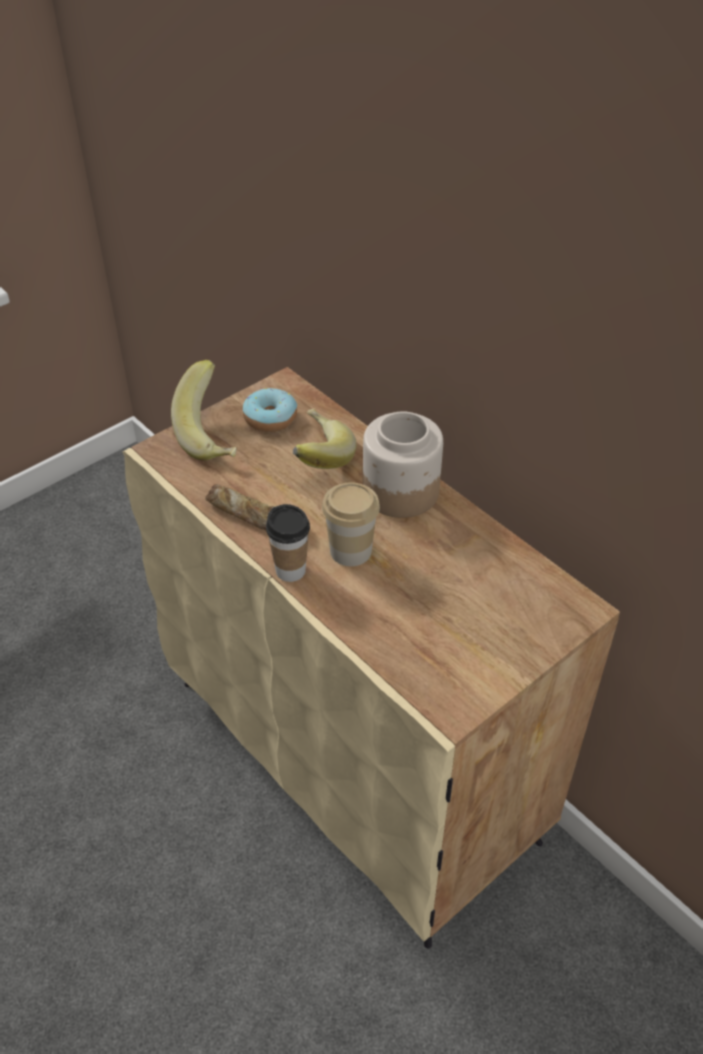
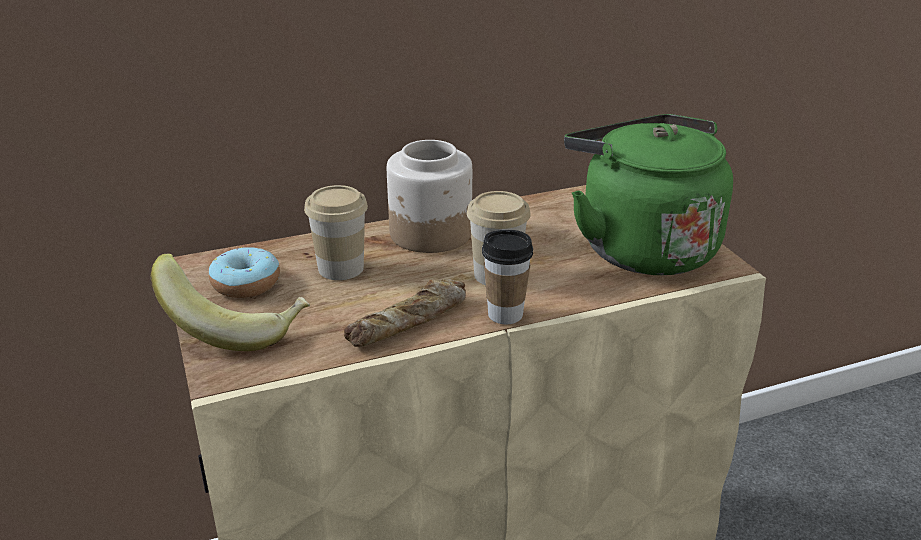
camera: 70 degrees left, 15 degrees down
(316, 458) = (341, 268): banana -> cup
(455, 641) = (641, 247): none -> green kettle

